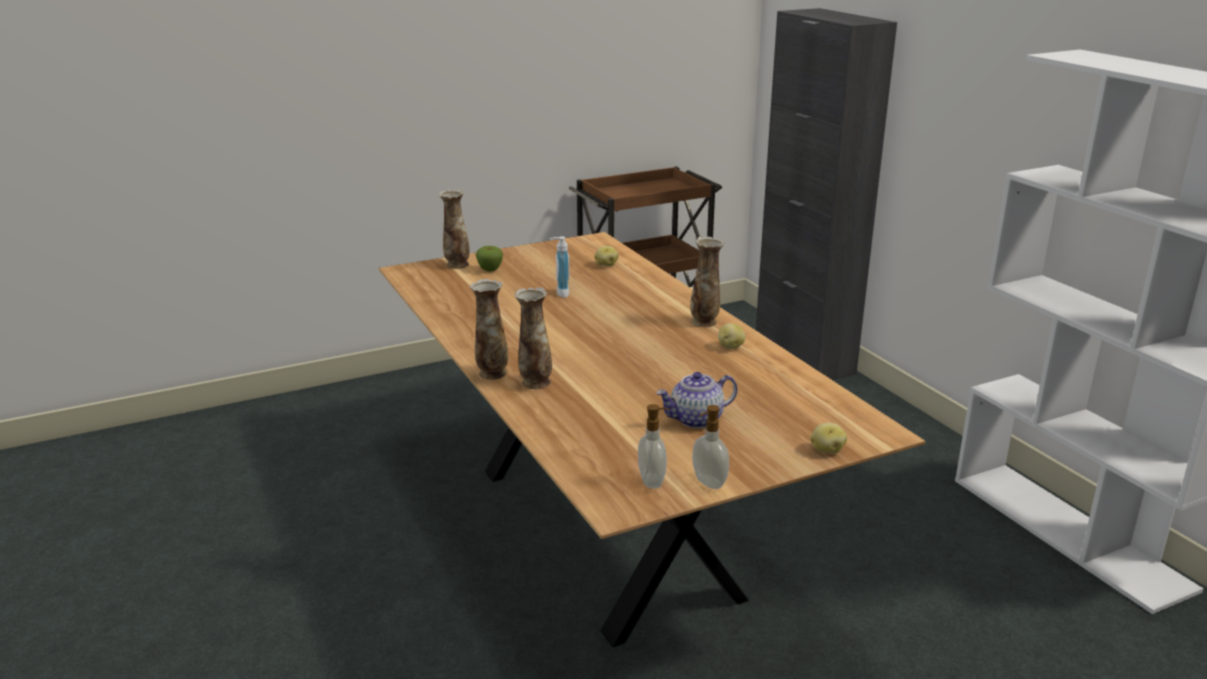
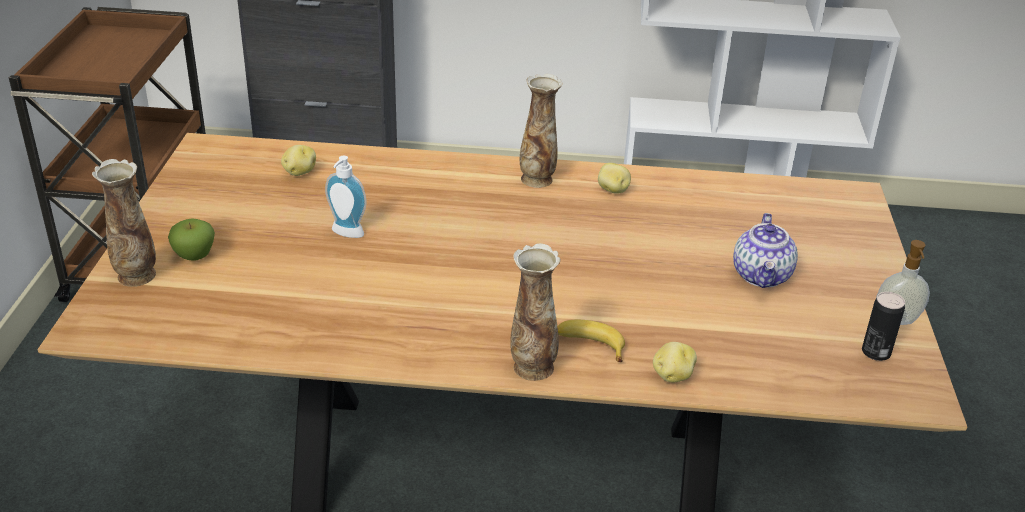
camera: 60 degrees left, 10 degrees up
(535, 383) = (588, 345): vase -> banana
(653, 481) = (876, 352): soap dispenser -> can
(826, 450) = (869, 234): potato -> potato (672, 375)

